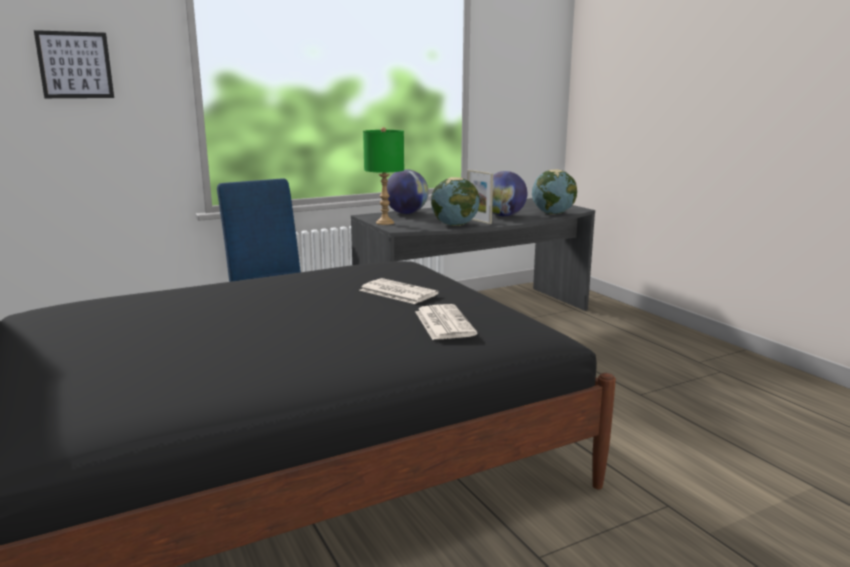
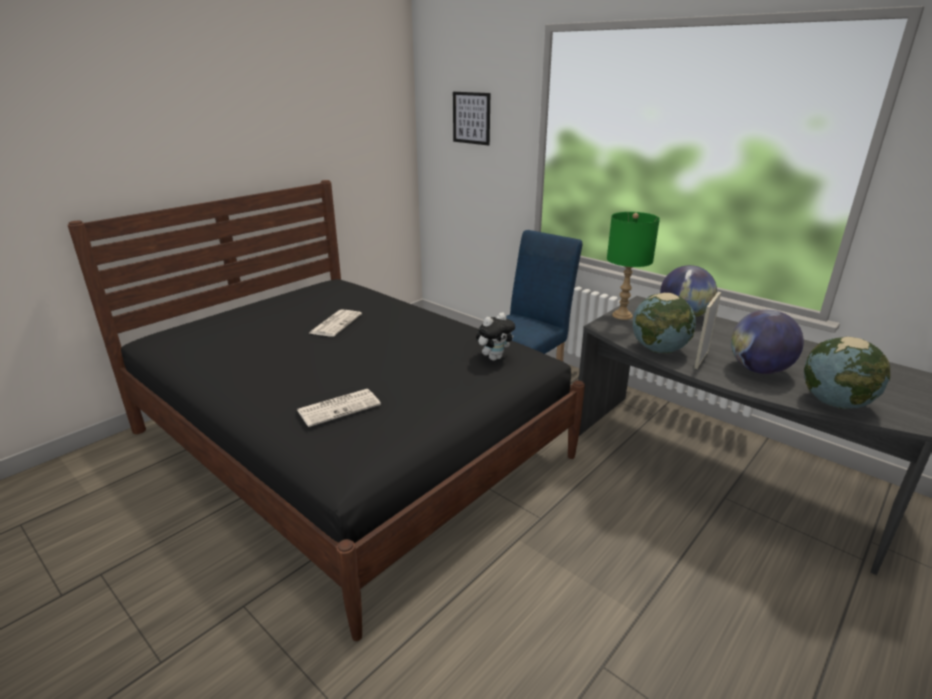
camera: 70 degrees right, 10 degrees up
(395, 269) = (494, 357): none -> plush toy
(397, 292) = (416, 372): newspaper -> newspaper (335, 323)

